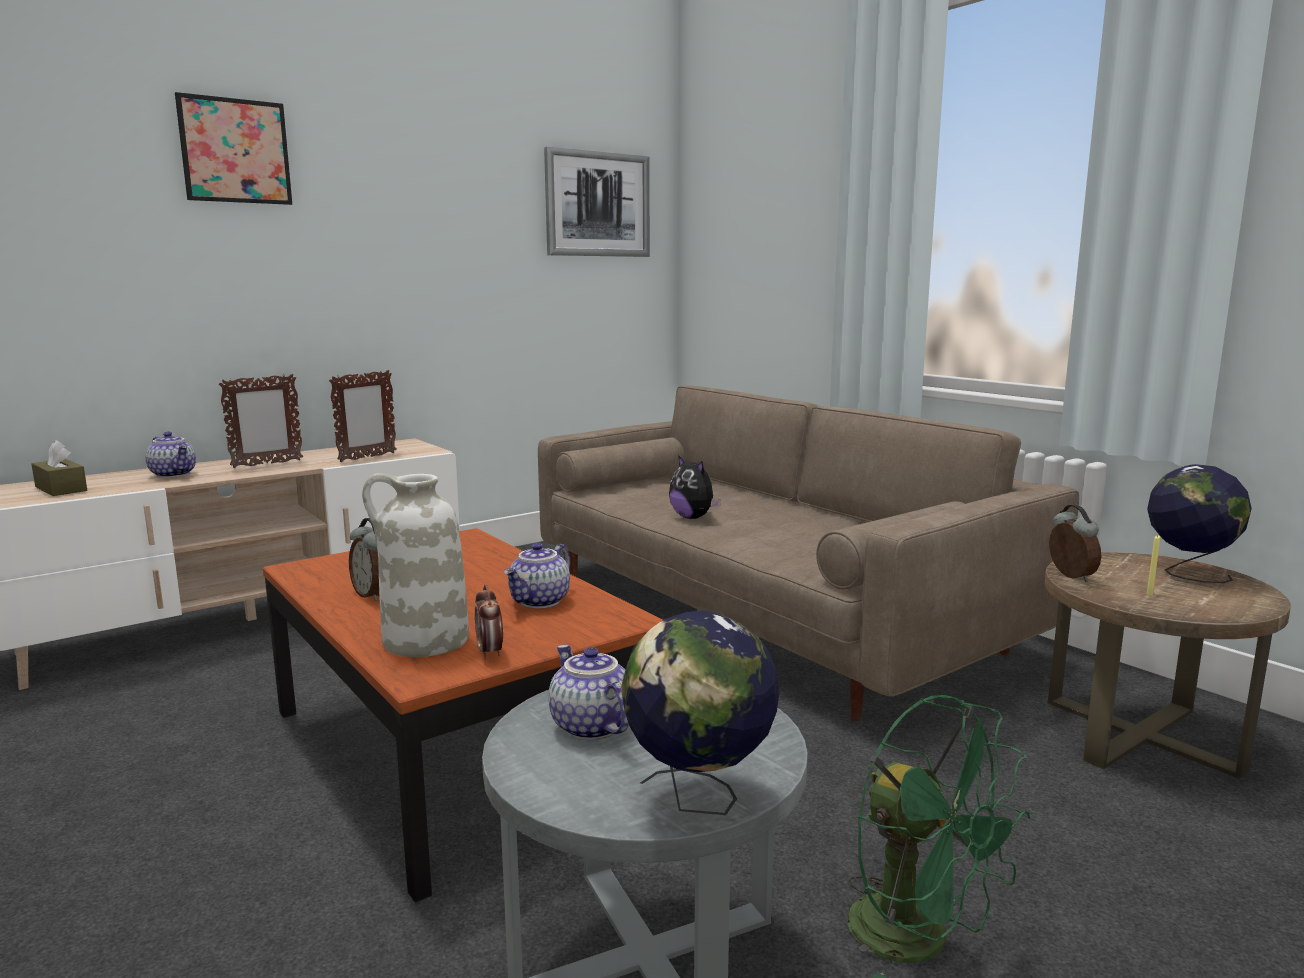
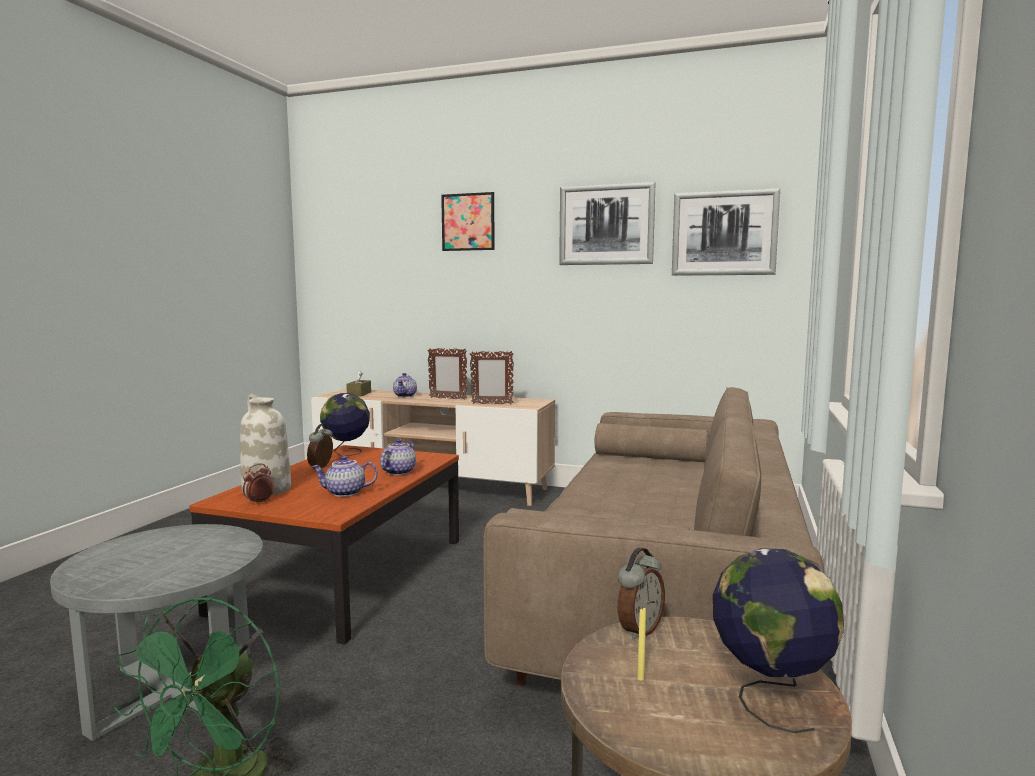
camera: 55 degrees right, 5 degrees down
(463, 180) = (606, 225): none -> picture
(589, 726) = (176, 542): teapot -> teapot (398, 472)
(693, 517) = (603, 489): plush toy -> none
(699, 799) = (93, 581): globe -> globe (346, 453)

